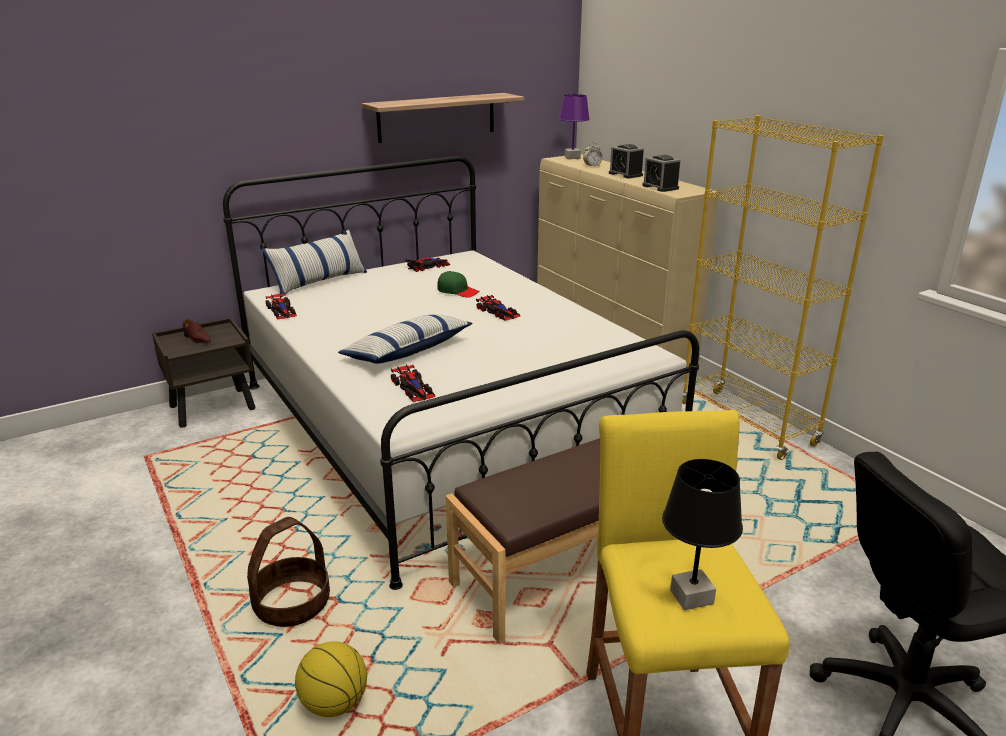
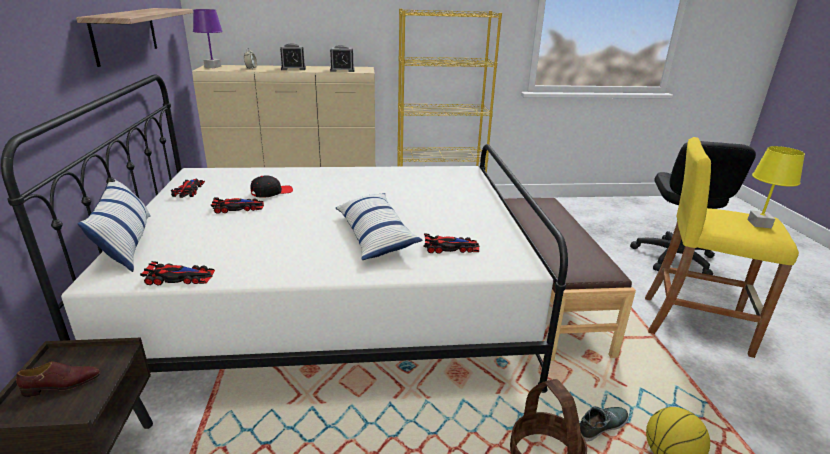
camera: 65 degrees left, 0 degrees up
(359, 640) = (601, 426): none -> shoe
(457, 291) = (271, 192): green cap -> black cap
(498, 312) = (338, 190): toy car -> toy car (238, 208)
(691, 597) = (759, 224): black table lamp -> yellow table lamp

